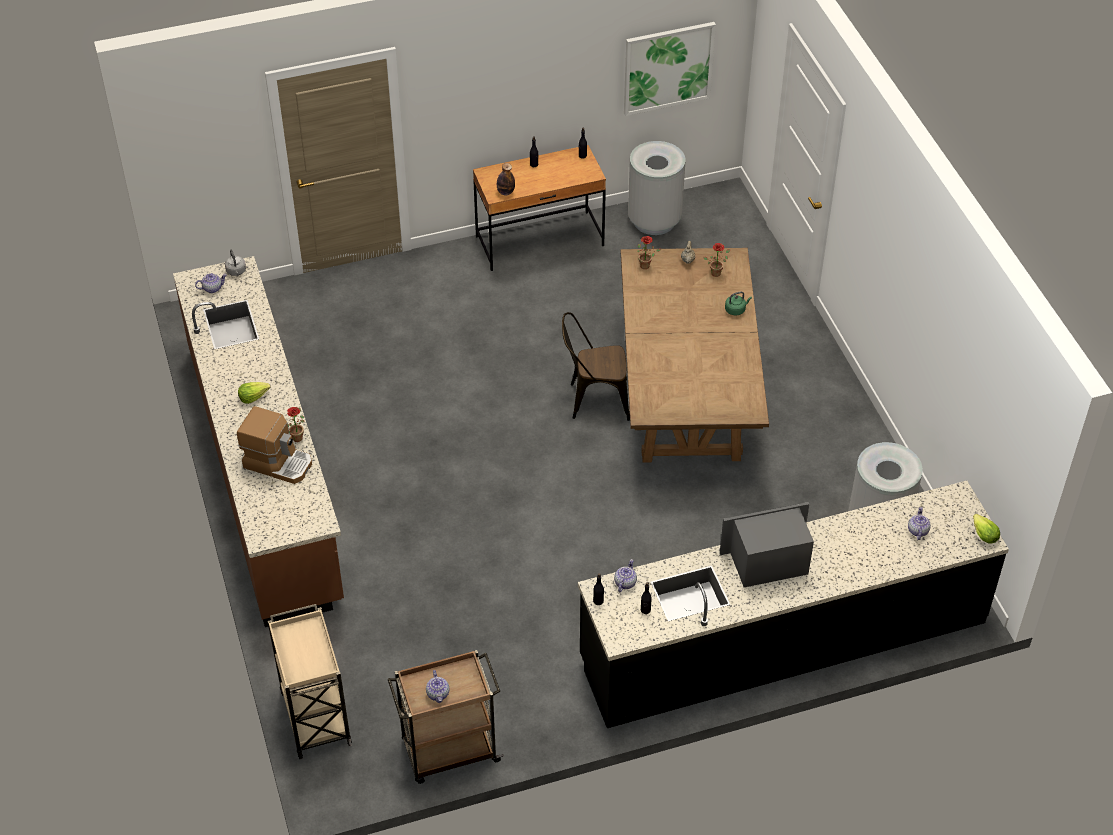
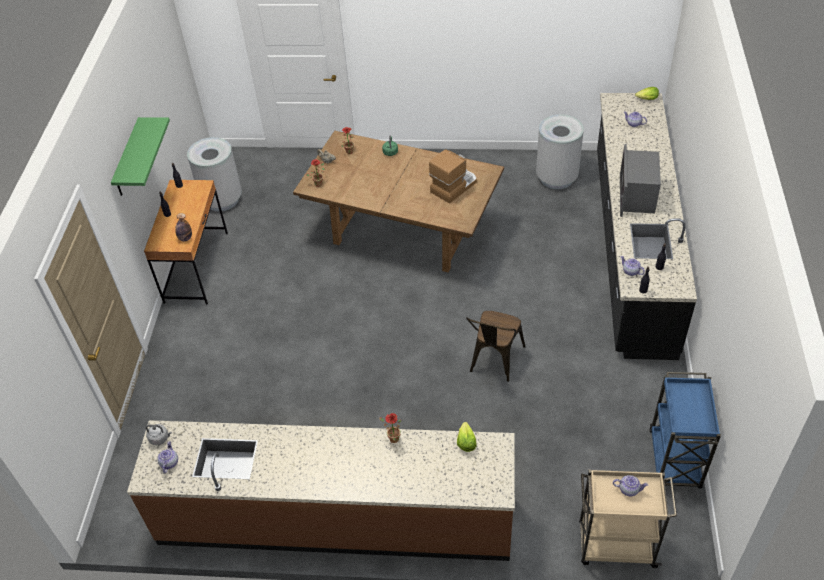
camera: 65 degrees left, 0 degrees up
(253, 396) = (327, 461): lettuce -> lettuce (466, 442)
(278, 462) = (416, 460): coffee machine -> coffee machine (453, 186)
(438, 694) = (697, 413): teapot -> teapot (629, 489)
(448, 751) = (674, 461): brown cart -> blue cart
(510, 79) = (128, 158): none -> green shelf
(594, 400) = (375, 281): brown chair -> brown chair (494, 362)
(668, 68) = (169, 87): picture -> none

